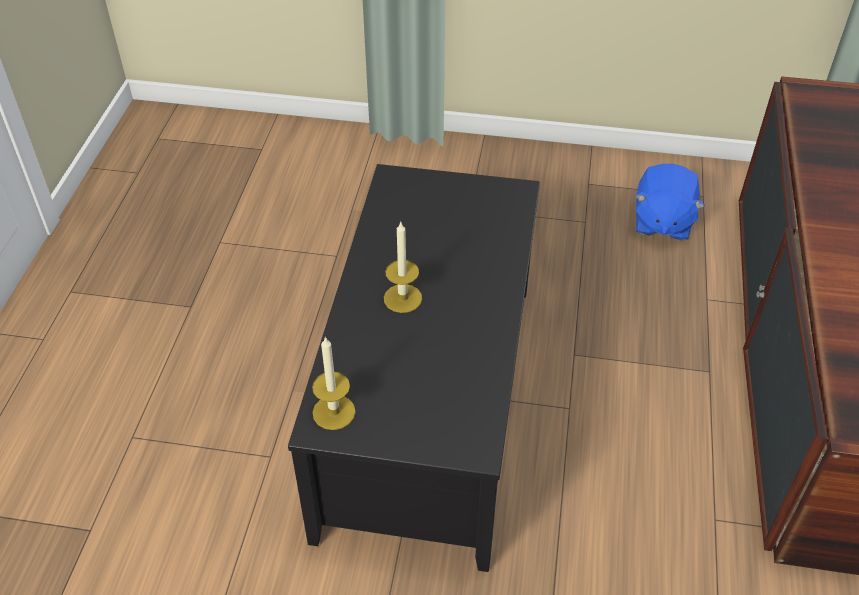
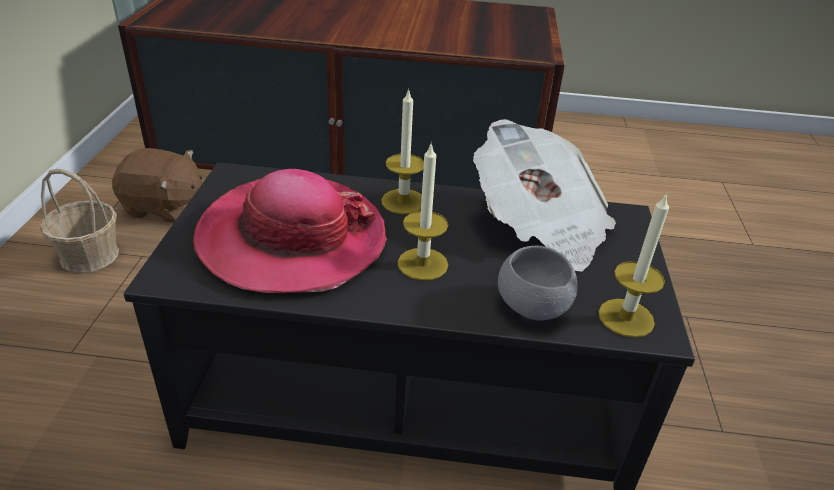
camera: 95 degrees left, 10 degrees down
(349, 356) = (532, 307): none -> grey bowl
(433, 229) = (292, 239): none -> hat
(456, 378) = (540, 226): none -> newspaper
(489, 290) = (403, 201): none -> candle
(581, 192) = (89, 255): none -> basket
(661, 221) = (164, 207): blue plush toy -> brown plush toy

